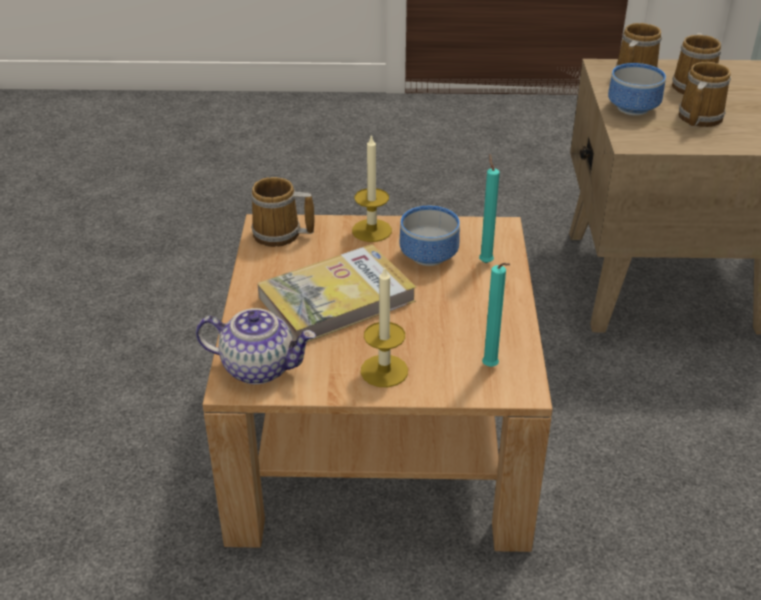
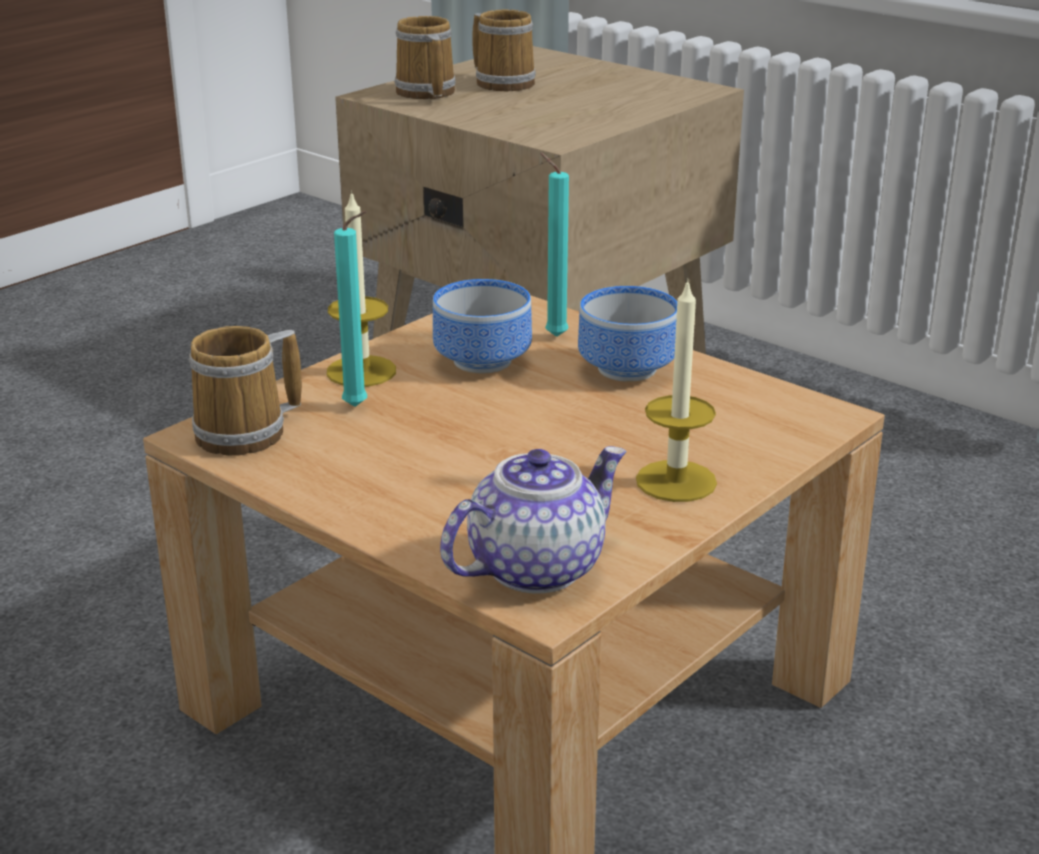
camera: 50 degrees left, 10 degrees down
(336, 299) = (472, 452): book -> none
(491, 368) = (765, 415): turquoise candle -> turquoise candle (359, 407)
(633, 109) = (492, 117): bowl -> bowl (630, 370)
(697, 118) = (567, 103): mug -> none

